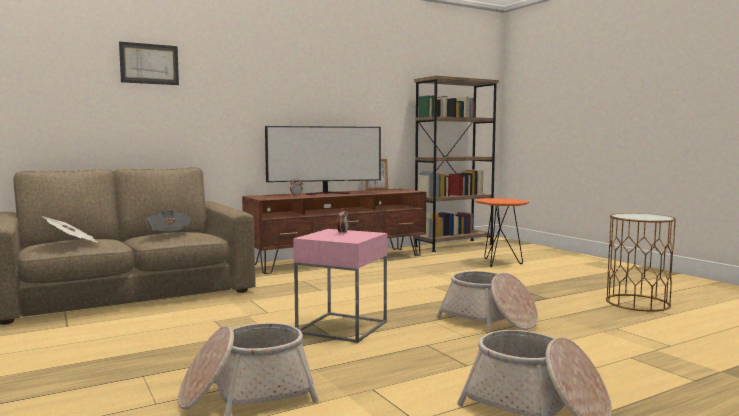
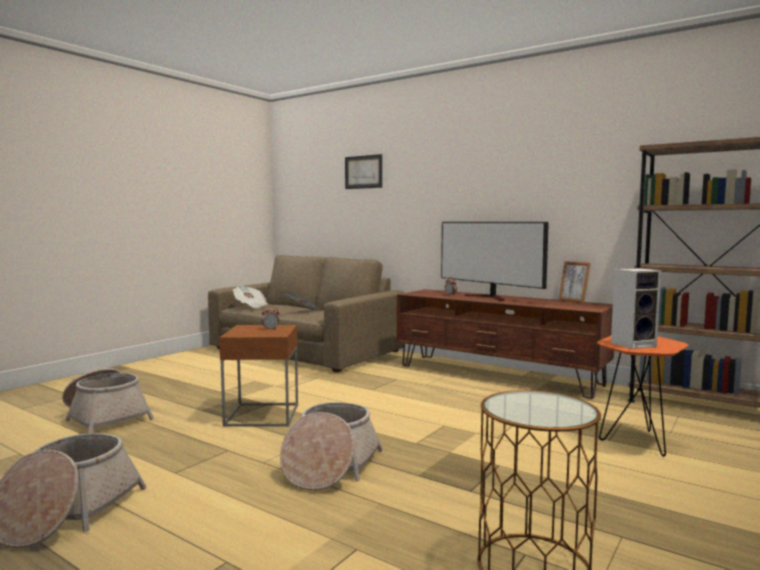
camera: 65 degrees right, 0 degrees up
(342, 327) = (262, 415): pink side table -> brown side table
(505, 201) = (634, 344): none -> speaker

